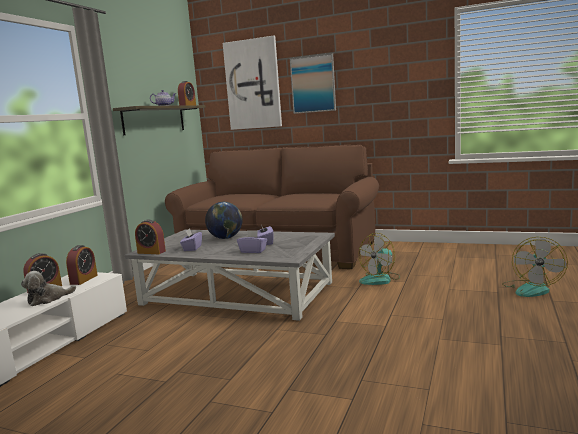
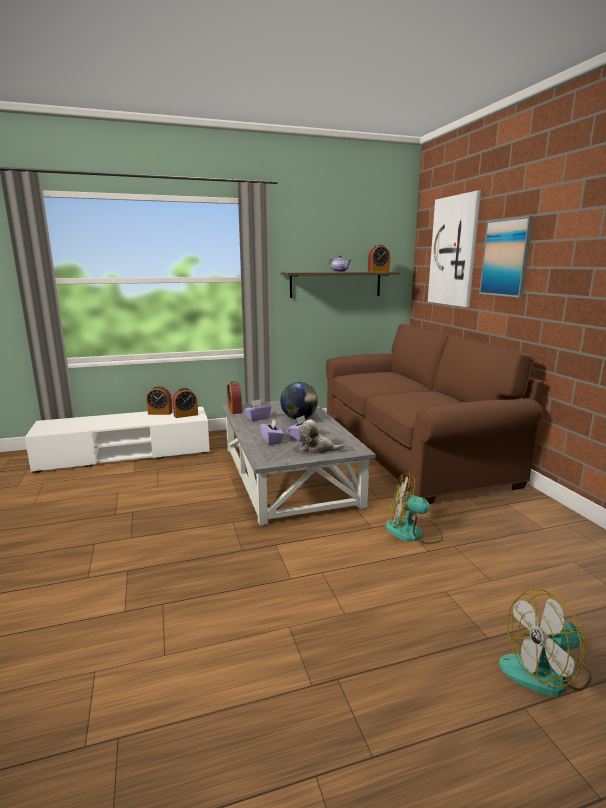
camera: 50 degrees right, 5 degrees up
(48, 299) = (142, 421): plush toy -> plush toy (317, 449)

